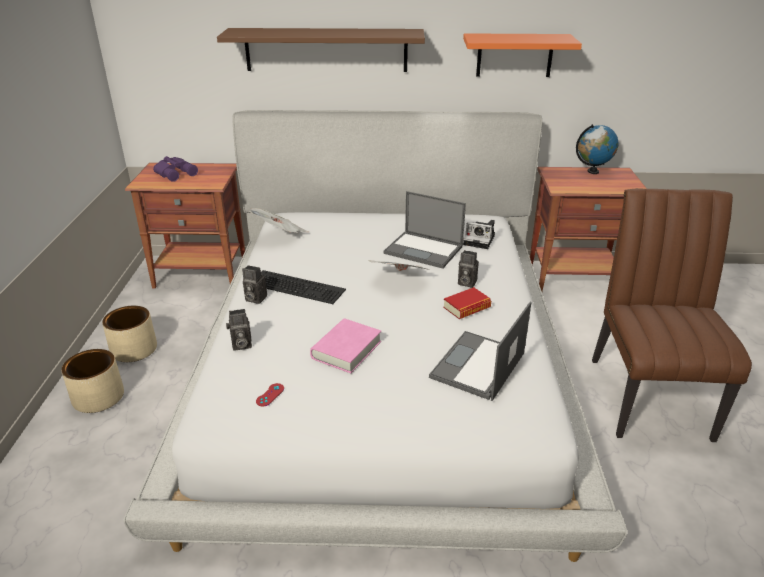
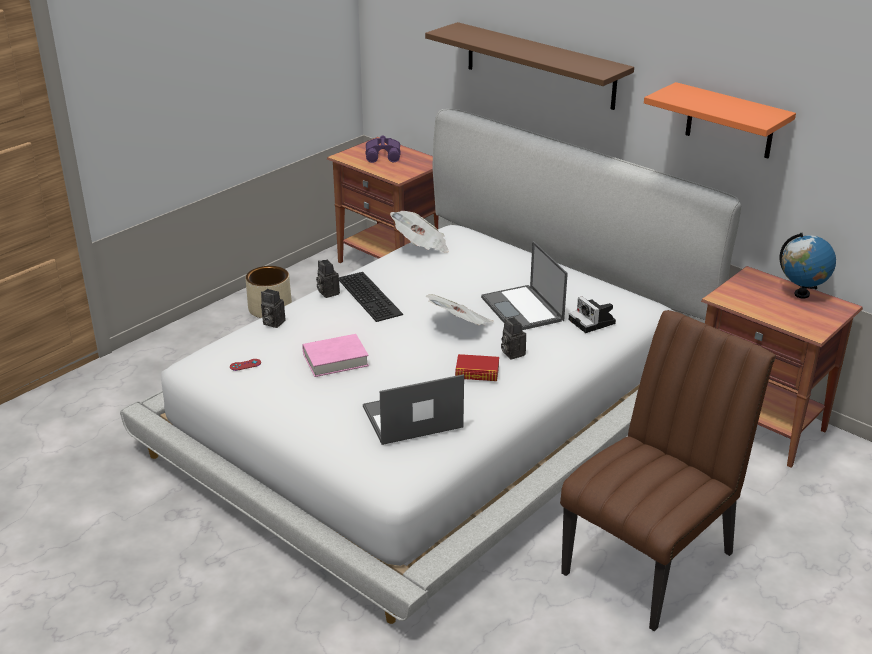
camera: 40 degrees right, 0 degrees up
(98, 397) = (211, 334): beige planter -> none

